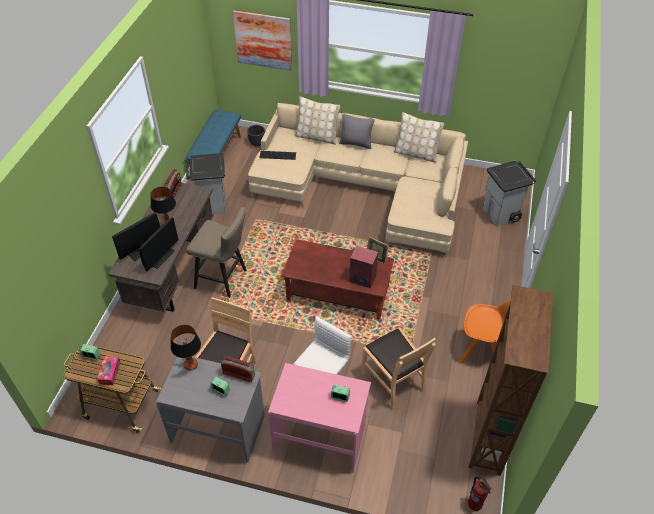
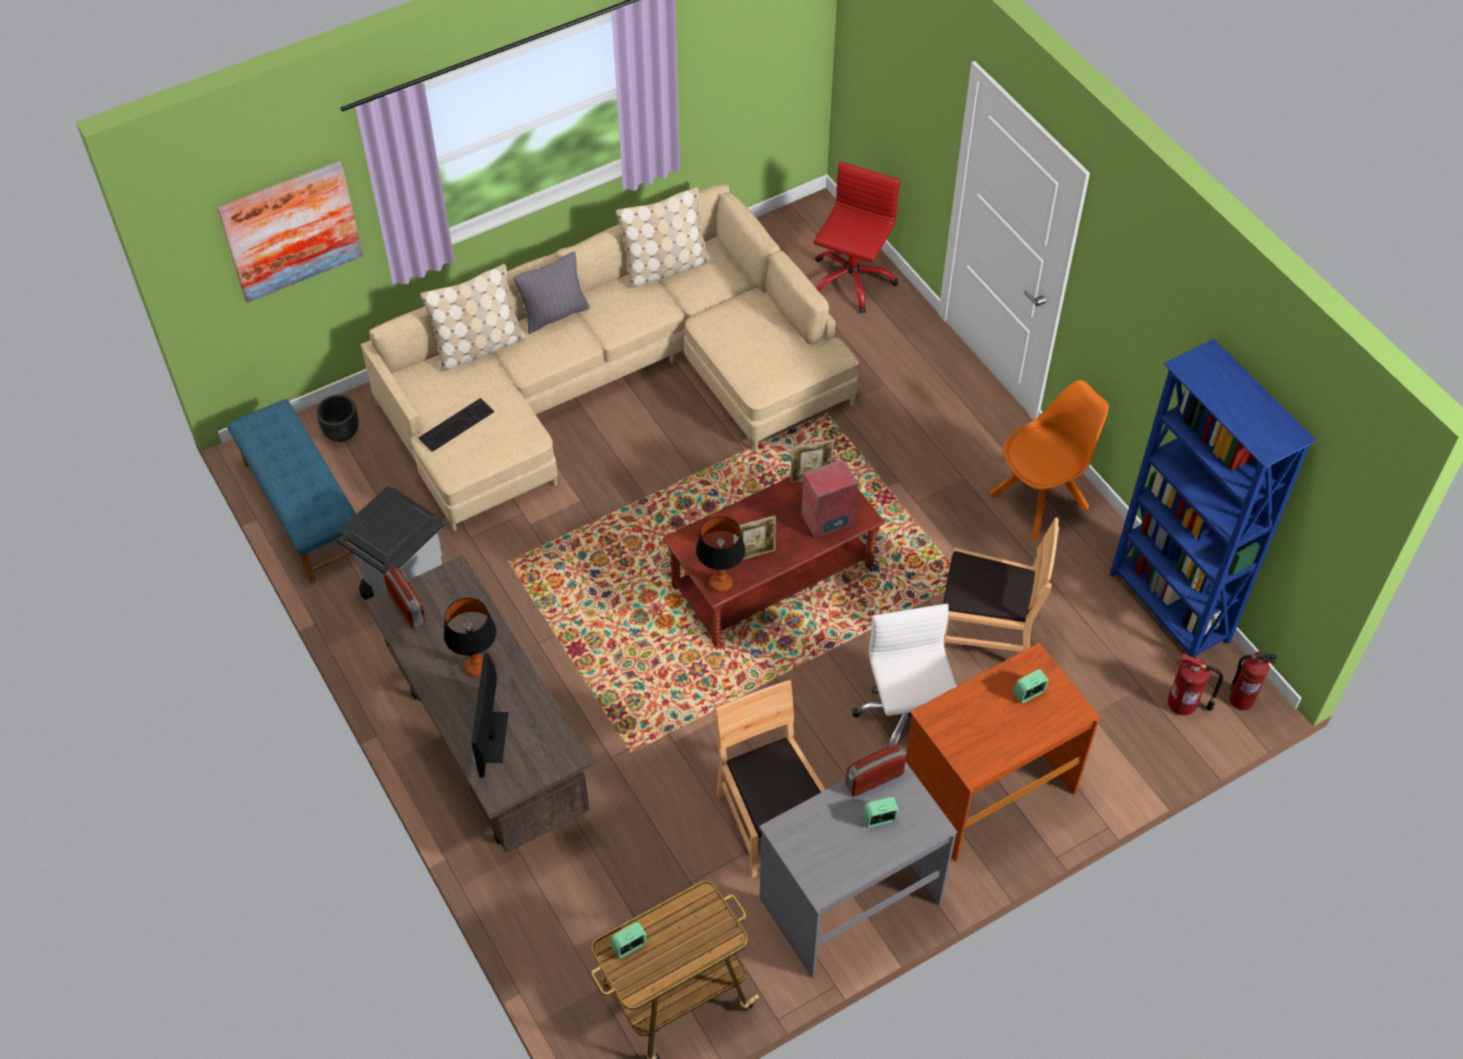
camera: 45 degrees left, 5 degrees up
(110, 373) = (688, 941): tissue box -> none
(161, 257) = (536, 721): monitor -> none
(190, 365) = (796, 824): table lamp -> table lamp (720, 584)
(224, 279) = (585, 694): beige stool -> none
(320, 269) = (754, 554): none -> picture frame
(320, 437) = (987, 788): pink desk -> brown desk
(444, 482) = (1184, 705): none -> fire extinguisher
(487, 437) = (1169, 609): brown bookcase -> blue bookcase
(501, 214) = (851, 280): grey trash can -> red office chair

